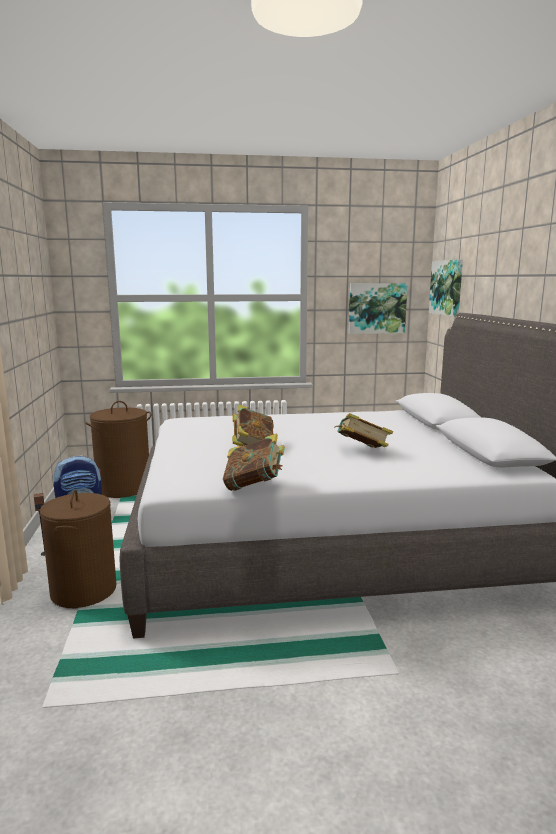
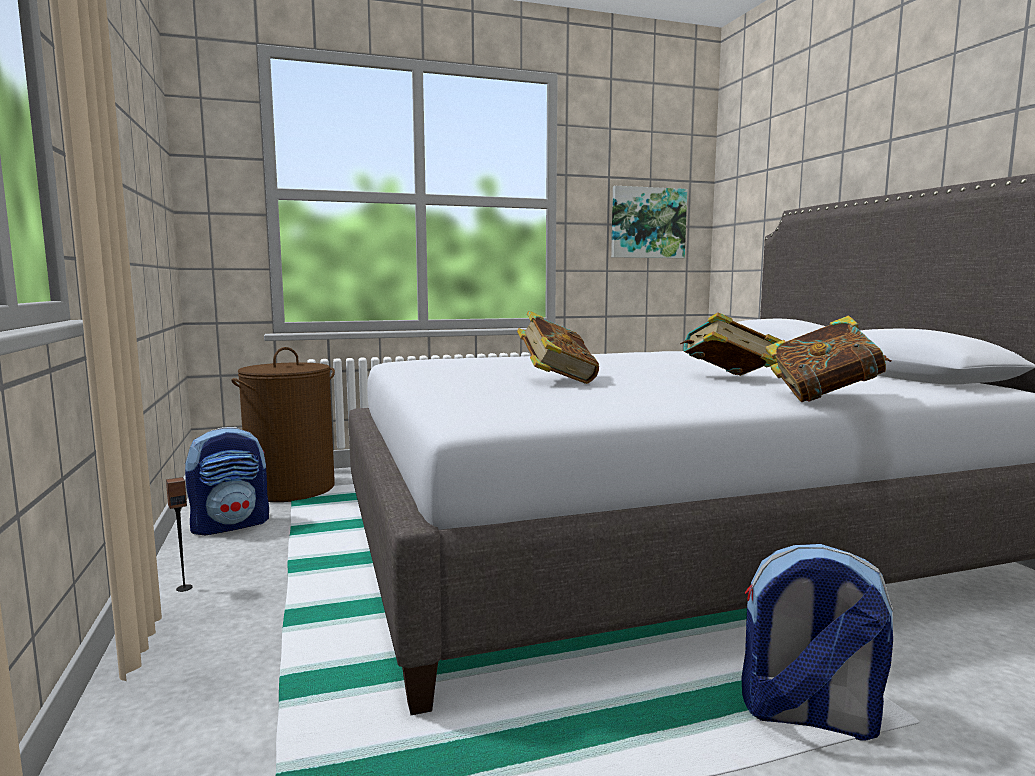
camera: 10 degrees left, 5 degrees down
(83, 590) = (279, 641): brown laundry basket -> none
(254, 486) = (619, 413): book -> book (823, 398)
(338, 663) = (807, 716): none -> backpack
(447, 287) = (748, 189): picture -> none

